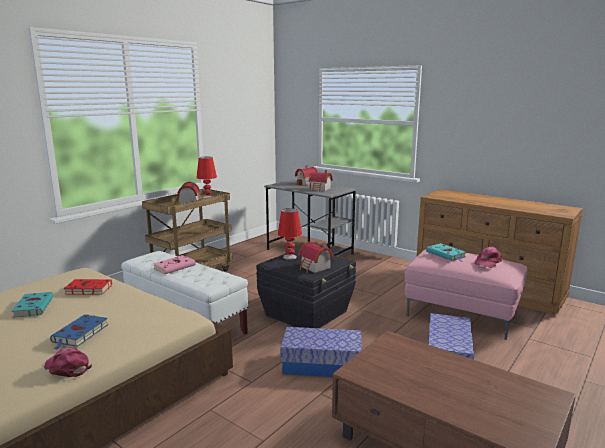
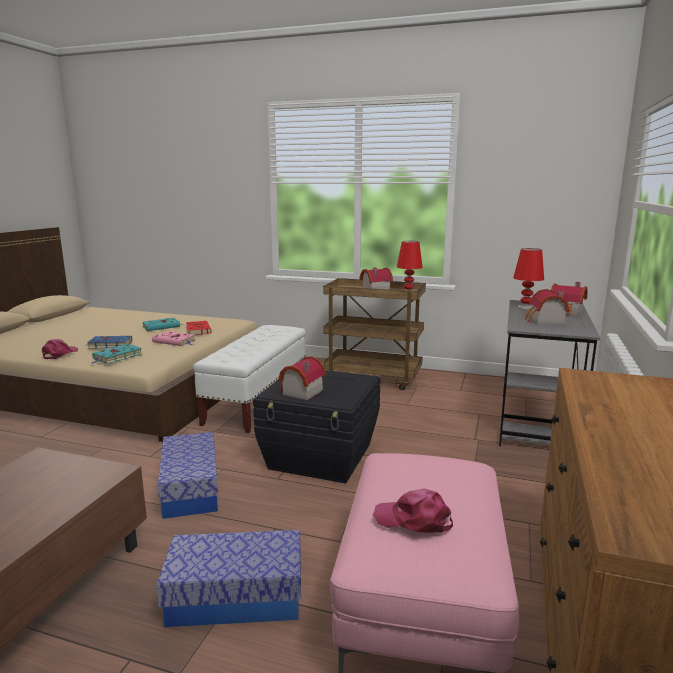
camera: 70 degrees right, 0 degrees up
(175, 267) = (255, 339): pink book -> pink book (175, 341)
(290, 257) = (330, 375): red table lamp -> red table lamp (526, 307)
(446, 255) = (420, 472): turquoise book -> turquoise book (117, 357)

